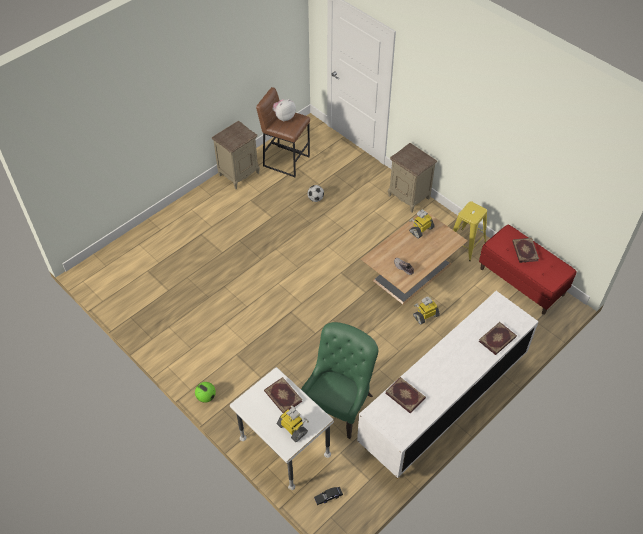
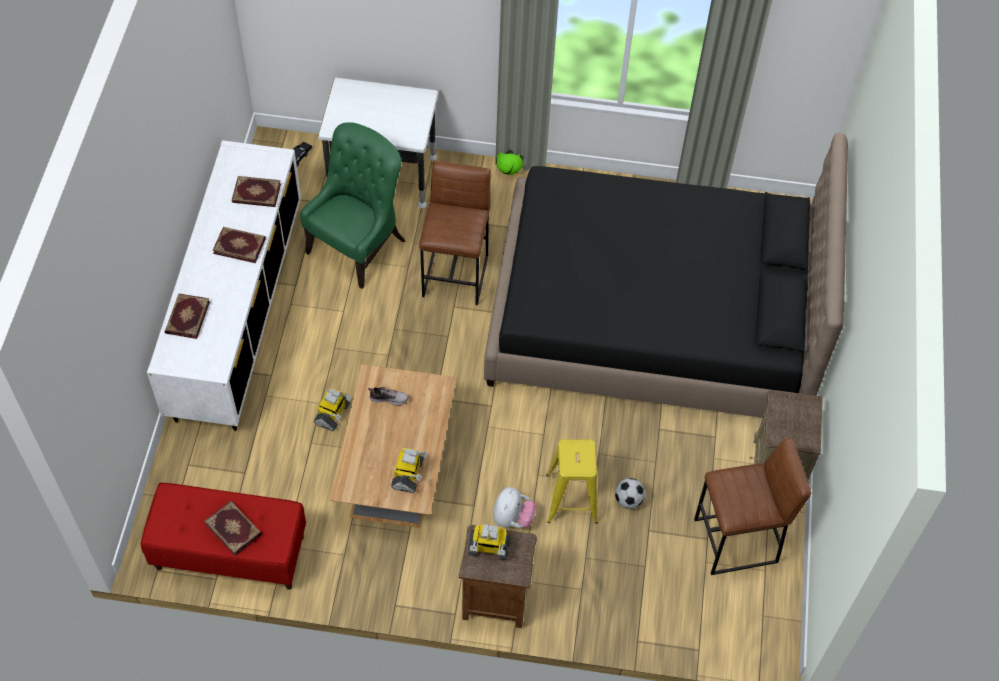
camera: 140 degrees right, 5 degrees up
(219, 264) = (653, 318): none -> black bed
(282, 396) = (390, 125): book -> book (239, 245)
(284, 117) = (757, 494): plush toy -> plush toy (512, 518)
(293, 428) = (353, 105): toy robot -> toy robot (489, 548)
(298, 350) = (455, 274): none -> brown stool
(339, 404) = (358, 246): green chair -> green chair turned 135 degrees counterclockwise
(466, 244) = (349, 565): yellow stool -> yellow stool (571, 498)

